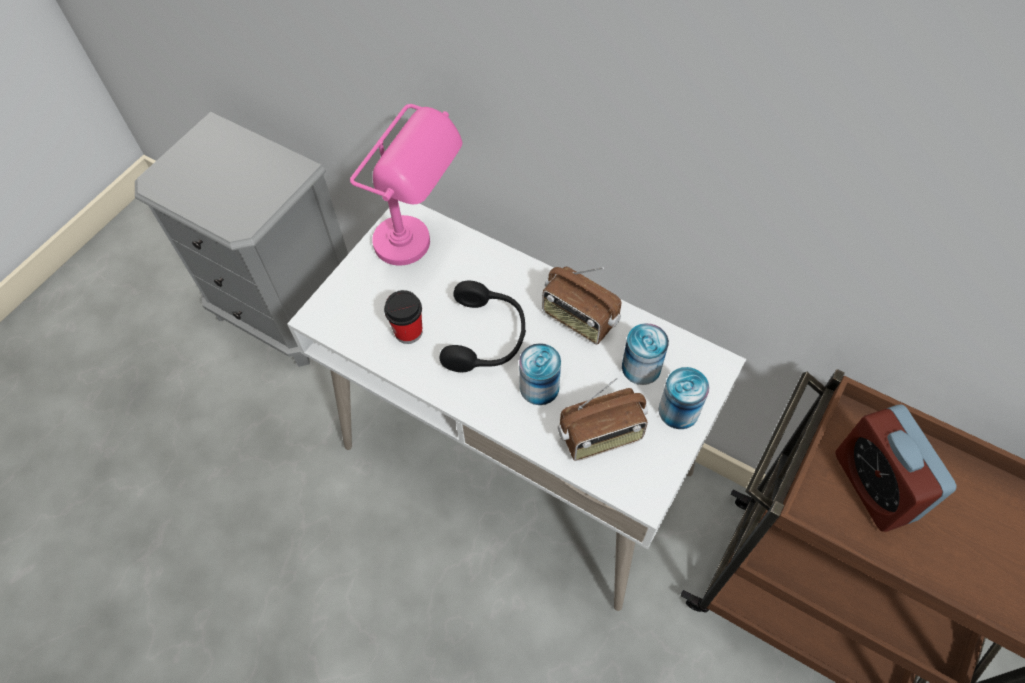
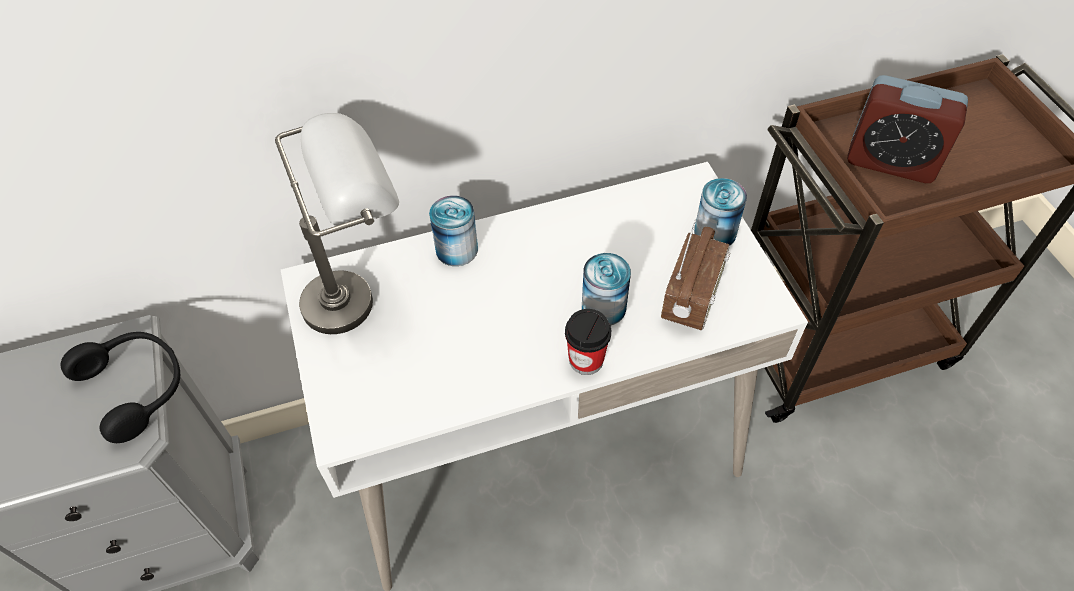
camera: 50 degrees left, 5 degrees down
(408, 332) = (443, 366): cup -> cup (586, 360)
(420, 248) = (361, 294): pink table lamp -> grey table lamp
(486, 337) = (513, 310): black headphones -> black headphones (137, 387)
(578, 319) = (564, 234): radio -> none
(641, 367) = (652, 227): can -> can (456, 249)

